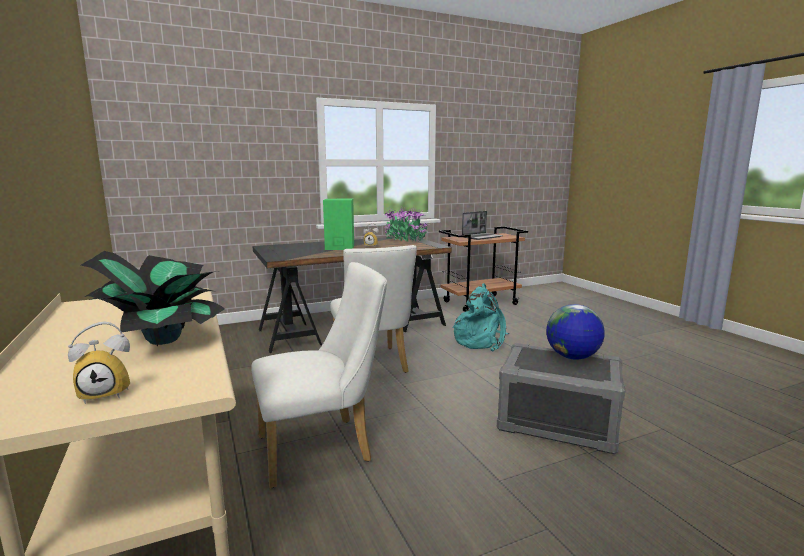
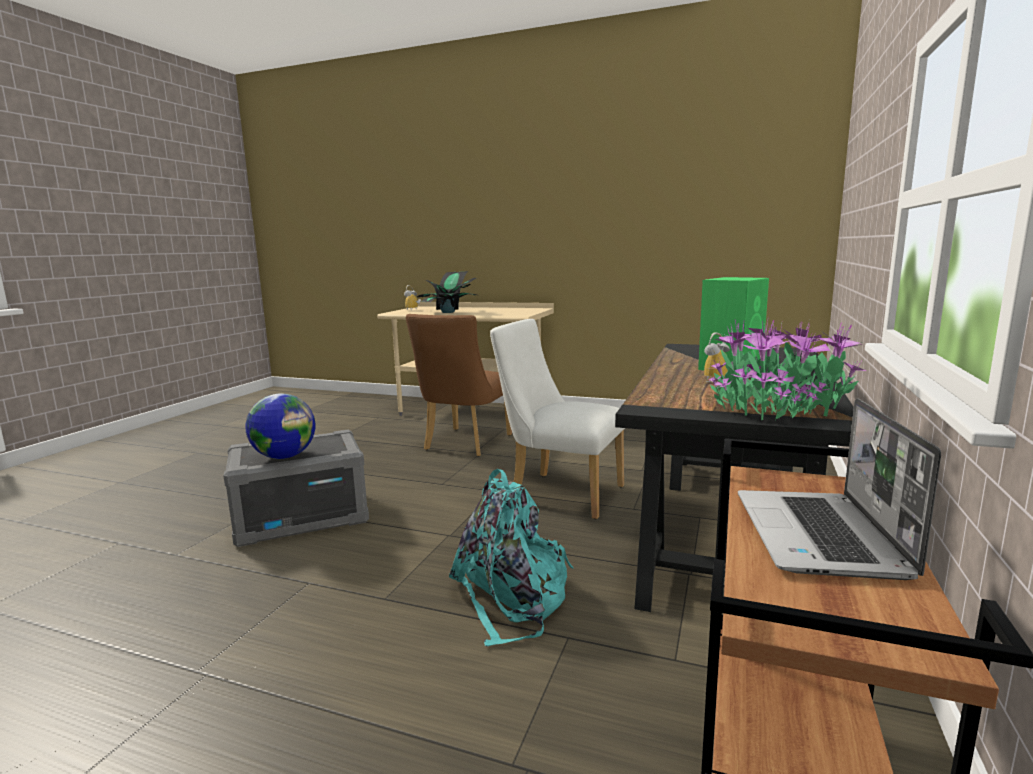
camera: 135 degrees right, 0 degrees up
(323, 448) = (464, 444): white chair -> brown chair

